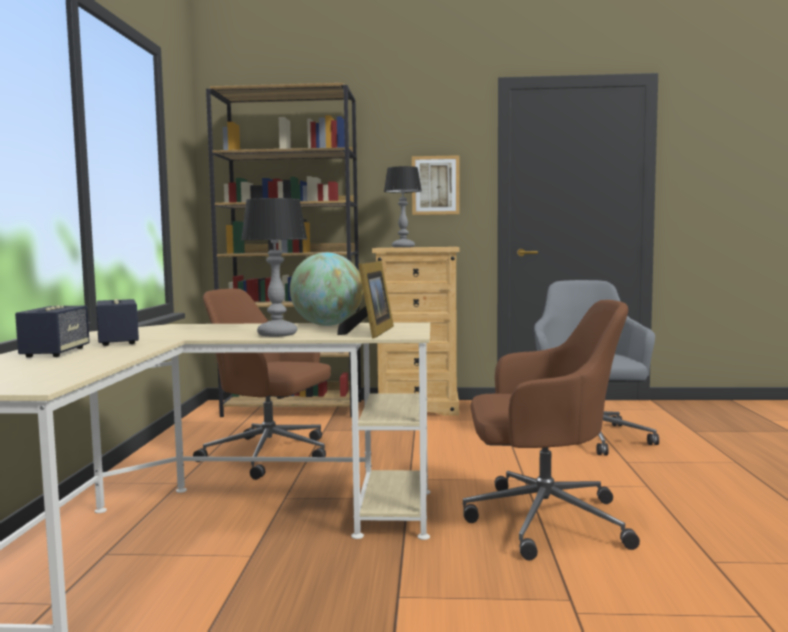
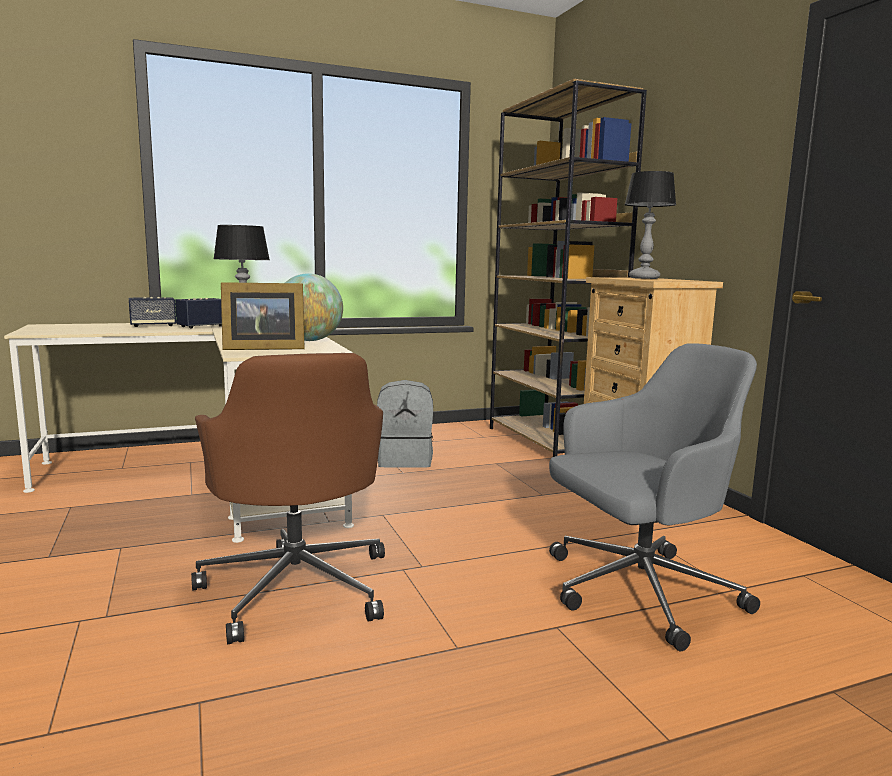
camera: 65 degrees right, 5 degrees up
(270, 455) = (405, 460): brown office chair -> grey backpack
(435, 185) = (715, 193): picture -> none

